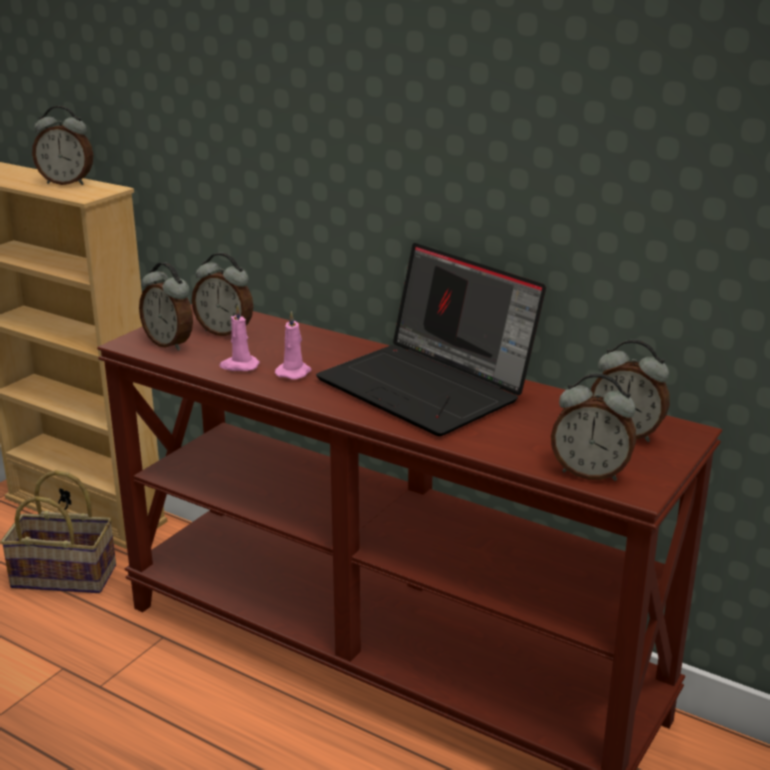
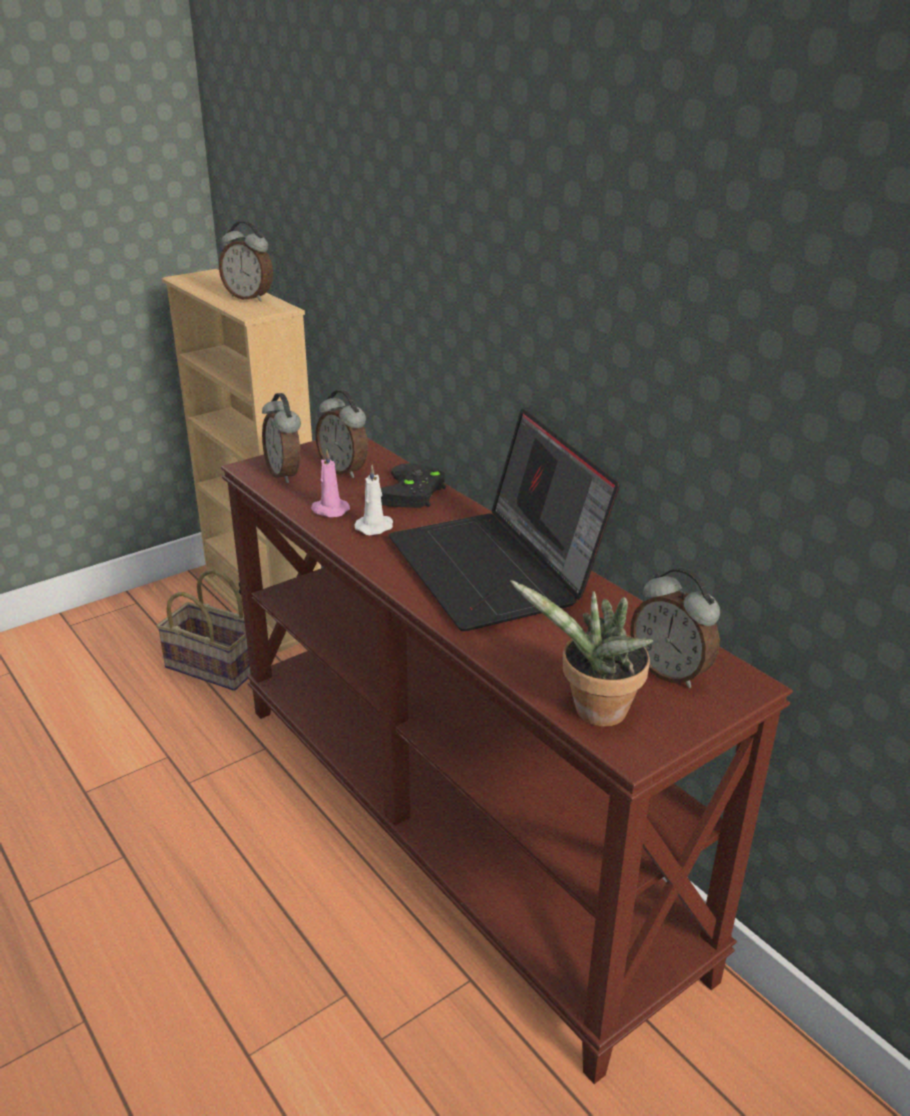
camera: 20 degrees right, 5 degrees up
(294, 372) = (375, 527): pink candle -> white candle
(304, 342) = (410, 493): none -> black game controller
(590, 473) = (593, 713): alarm clock -> potted plant

